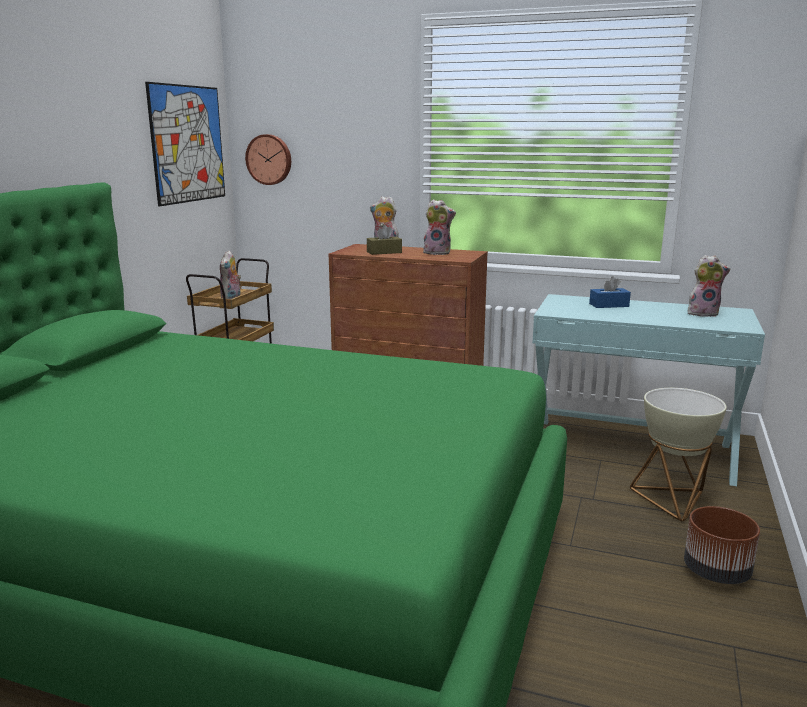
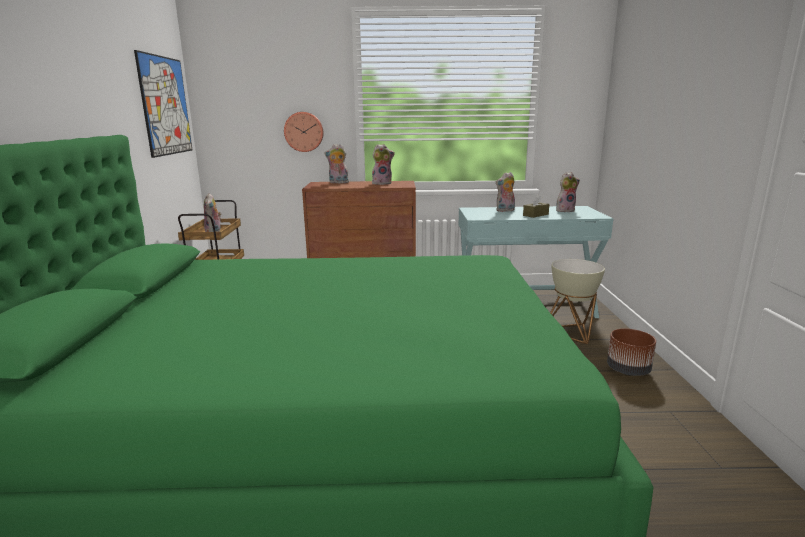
camera: 20 degrees left, 0 degrees up
(269, 159) = (228, 119): wall clock -> wall clock (304, 132)
(384, 252) = (343, 185): brown tissue box -> brown tissue box (535, 215)
(609, 305) = (505, 210): blue tissue box -> plush toy

